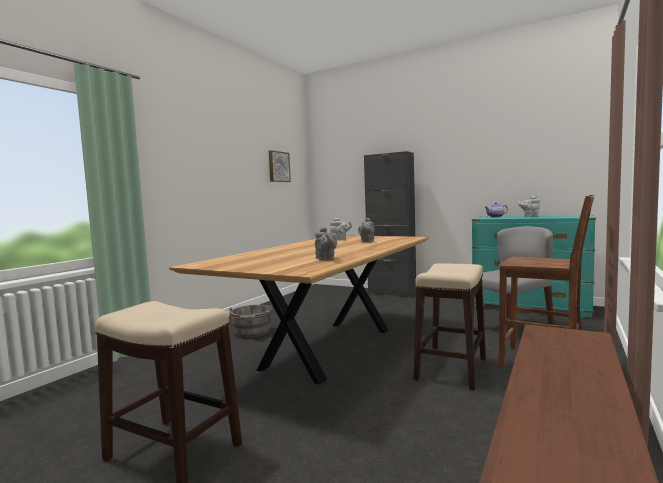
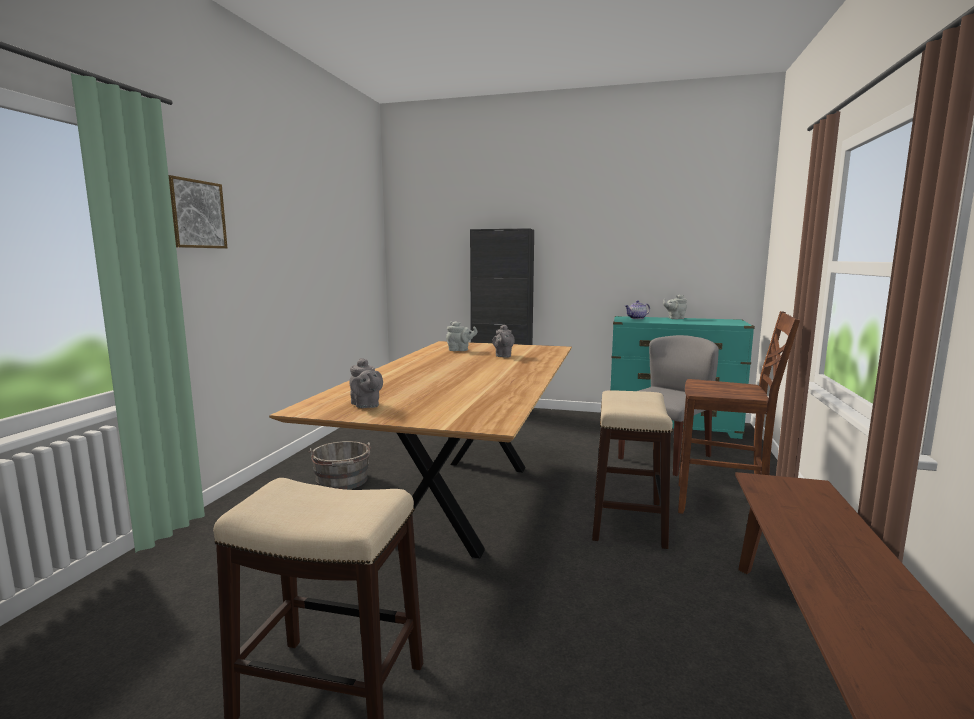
camera: 15 degrees left, 5 degrees up
(278, 167) = (349, 238): picture -> picture (194, 214)
(325, 259) = (491, 396): grey teapot -> grey teapot (366, 405)

